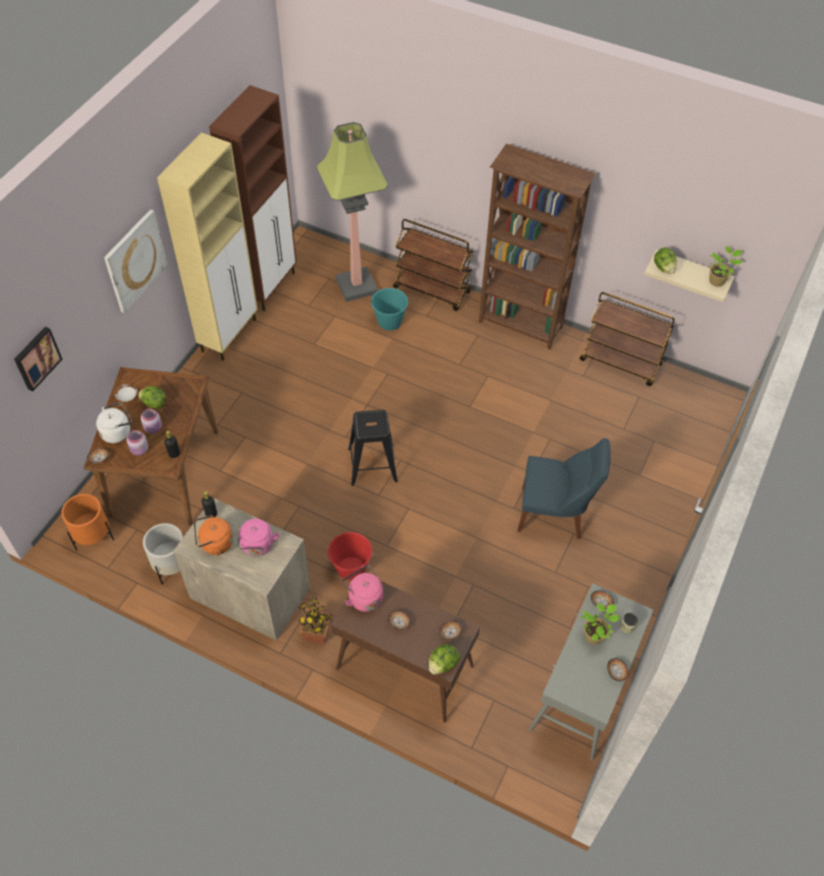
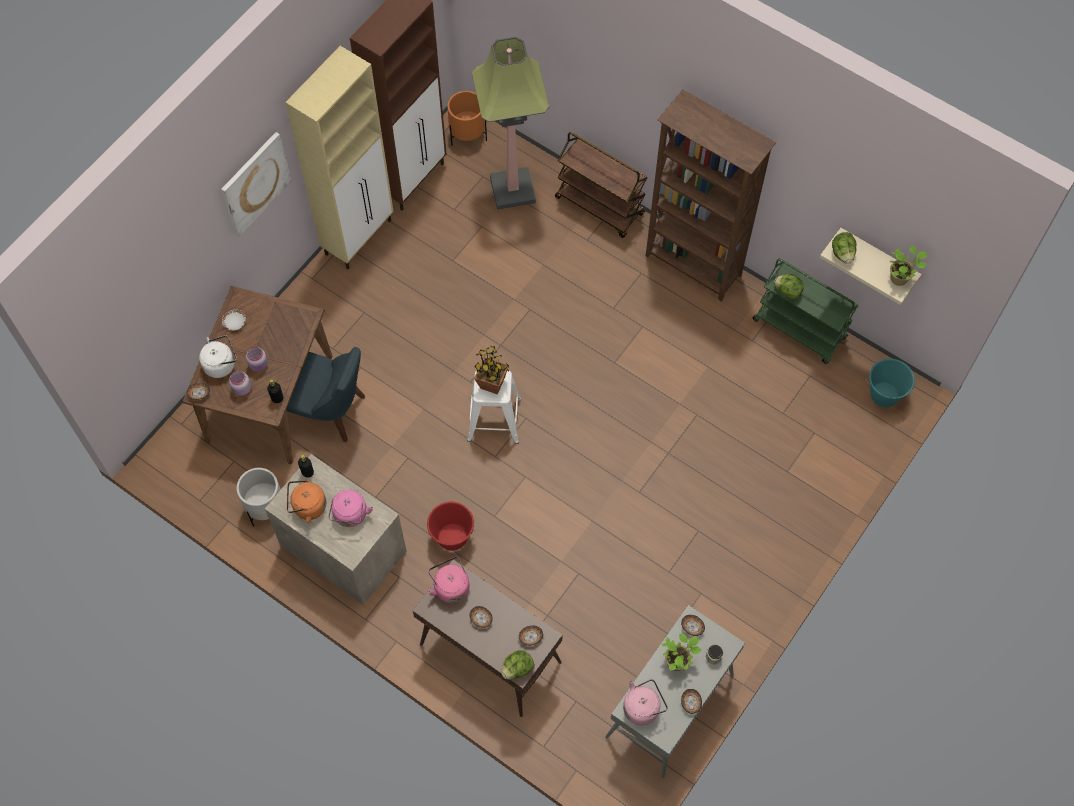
camera: 10 degrees right, 10 degrees up
(36, 358) = (142, 295): picture -> none
(93, 536) = (187, 462): orange planter -> orange planter (467, 134)
(154, 403) = (262, 335): lettuce -> lettuce (787, 291)
(317, 634) = (406, 604): potted plant -> potted plant (492, 384)
(372, 465) = (493, 420): black stool -> white stool
(389, 322) = (543, 243): turquoise bucket -> turquoise bucket (884, 395)
(554, 514) = (682, 505): blue chair -> blue chair (328, 411)
(572, 683) = (643, 707): none -> pink kettle
(621, 362) = (800, 329): brown cart -> green cart

